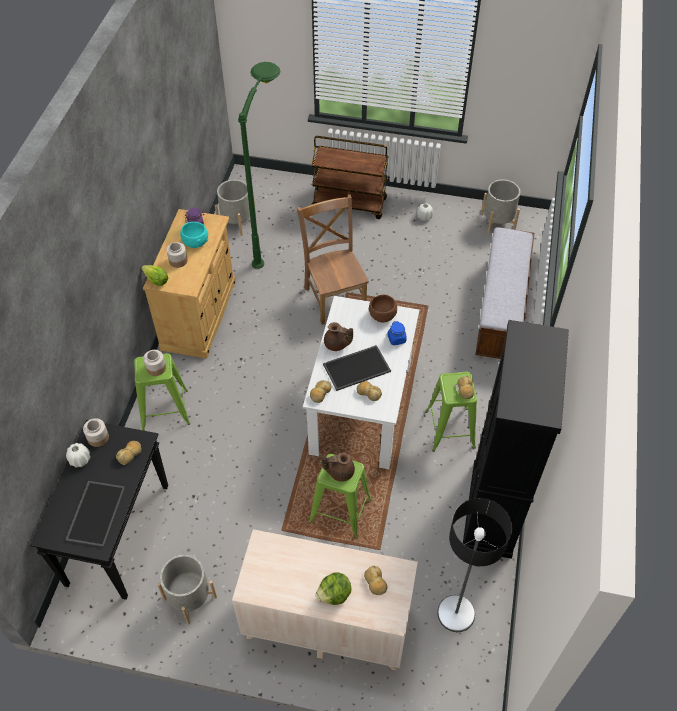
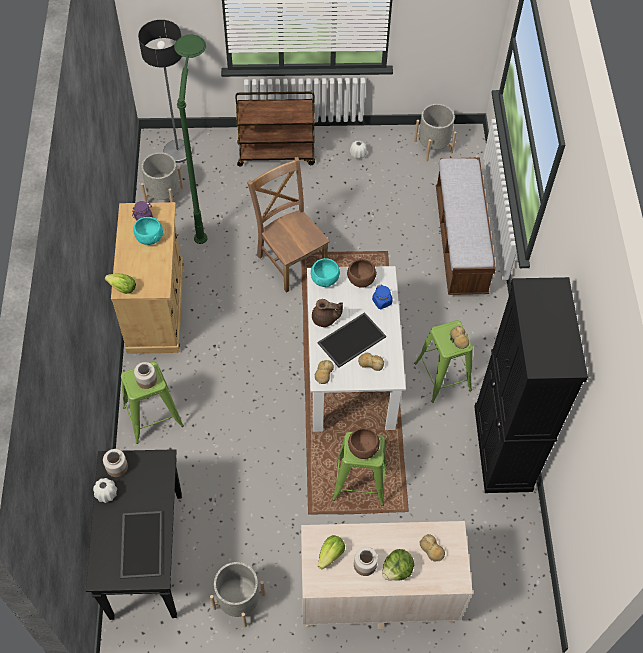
camera: 15 degrees left, 5 degrees up
(130, 454) = (155, 477): bread -> none
(178, 261) = (138, 262): jar -> jar (365, 565)
(272, 564) = (330, 554): none -> lettuce
(339, 472) = (362, 448): brown teapot -> brown bowl
(348, 309) = (325, 279): none -> turquoise bowl
(456, 613) = (495, 556): floor lamp -> floor lamp (178, 151)

